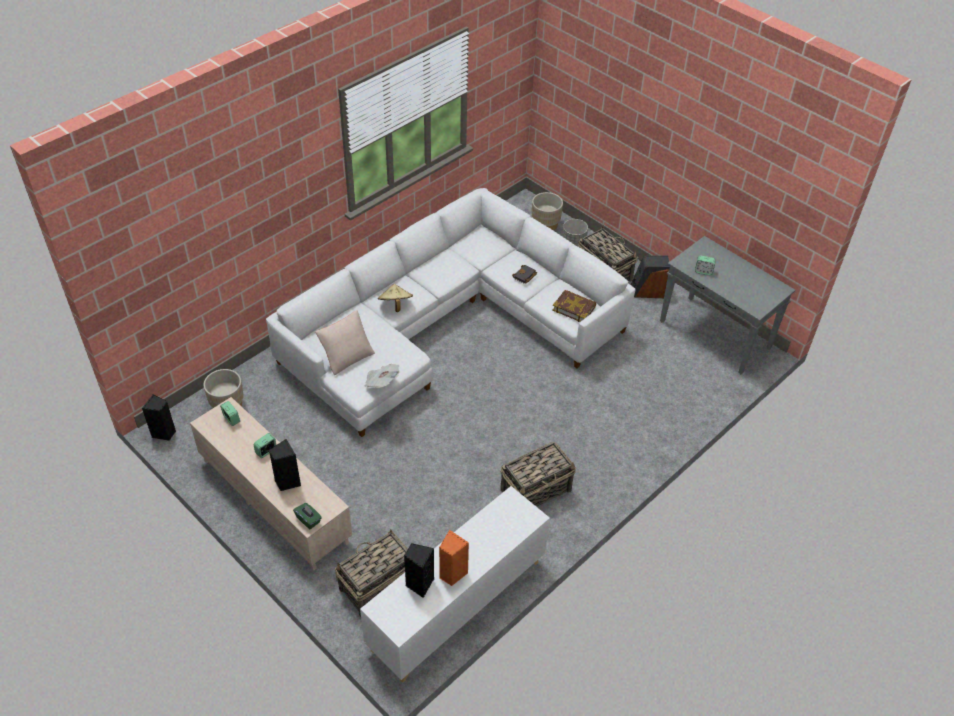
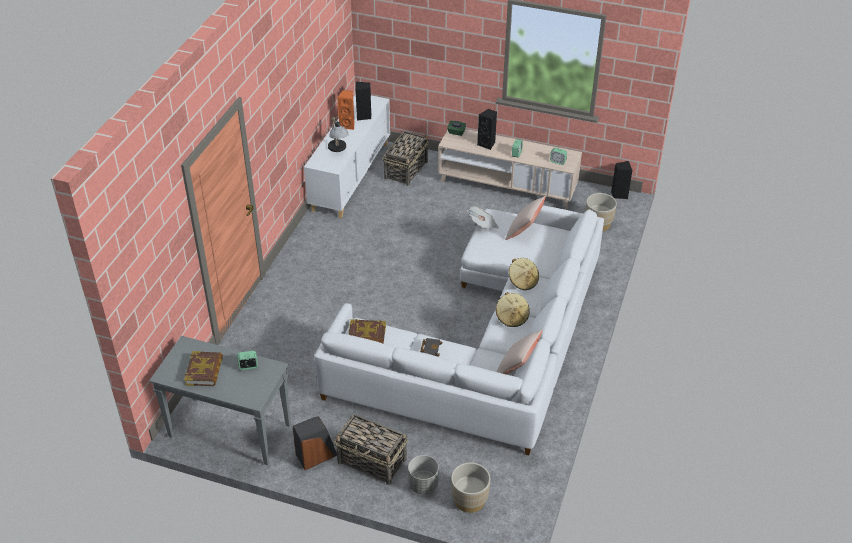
camera: 155 degrees right, 5 degrees down
(433, 277) = (512, 317): none -> beige hat
(463, 239) = (517, 367): none -> beige pillow
(490, 530) = (338, 149): none -> table lamp
(536, 490) = (335, 249): basket -> none
(744, 280) = (204, 371): none -> book

